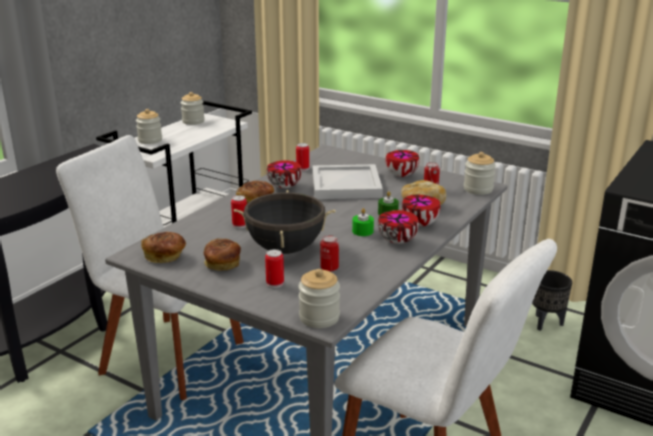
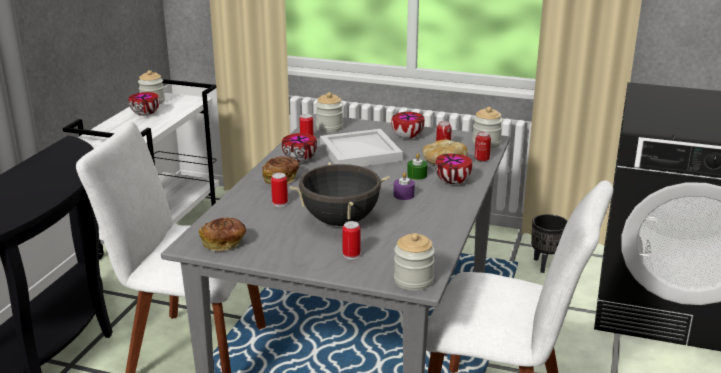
camera: 15 degrees left, 0 degrees up
(150, 140) = (118, 126): jar -> jar (329, 127)
(222, 264) = (287, 243): bread -> none
(329, 268) = (394, 234): can -> can (481, 159)
(362, 231) = (403, 195): green candle -> purple candle
(398, 241) = (442, 200): bowl -> bowl (146, 114)

